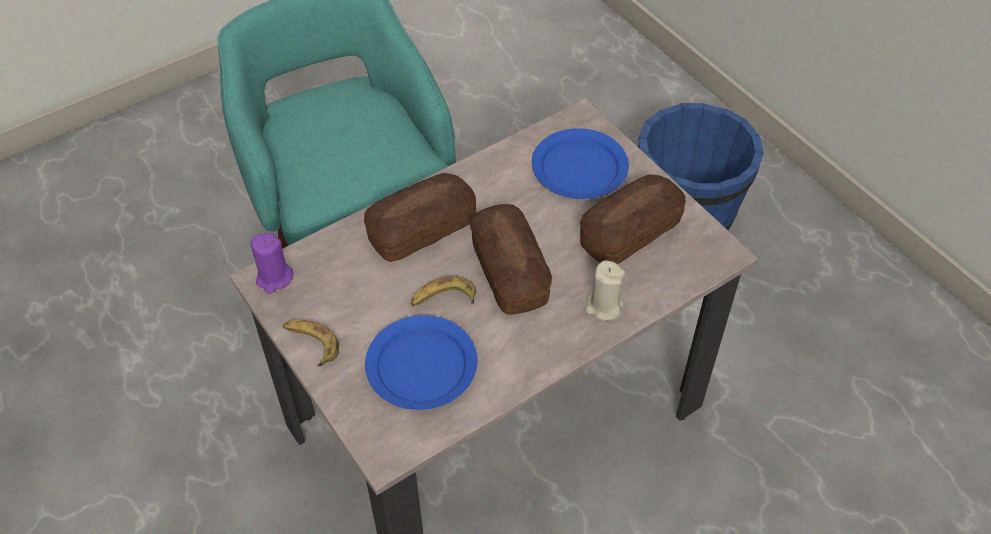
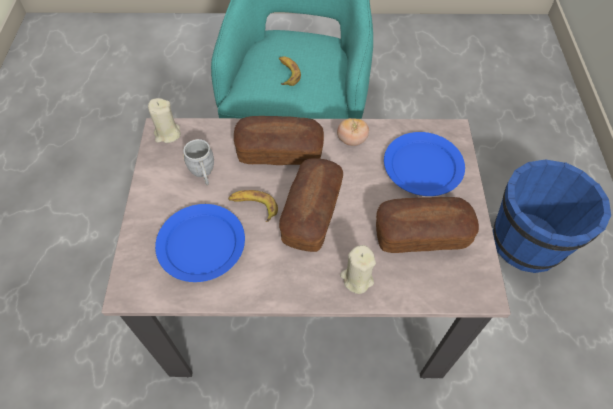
camera: 35 degrees right, 5 degrees up
(274, 278) = (167, 134): purple candle -> beige candle
(311, 343) = (151, 188): banana -> banana (287, 73)
(357, 296) = (203, 174): none -> grey mug
(487, 178) = (352, 140): none -> tomato

